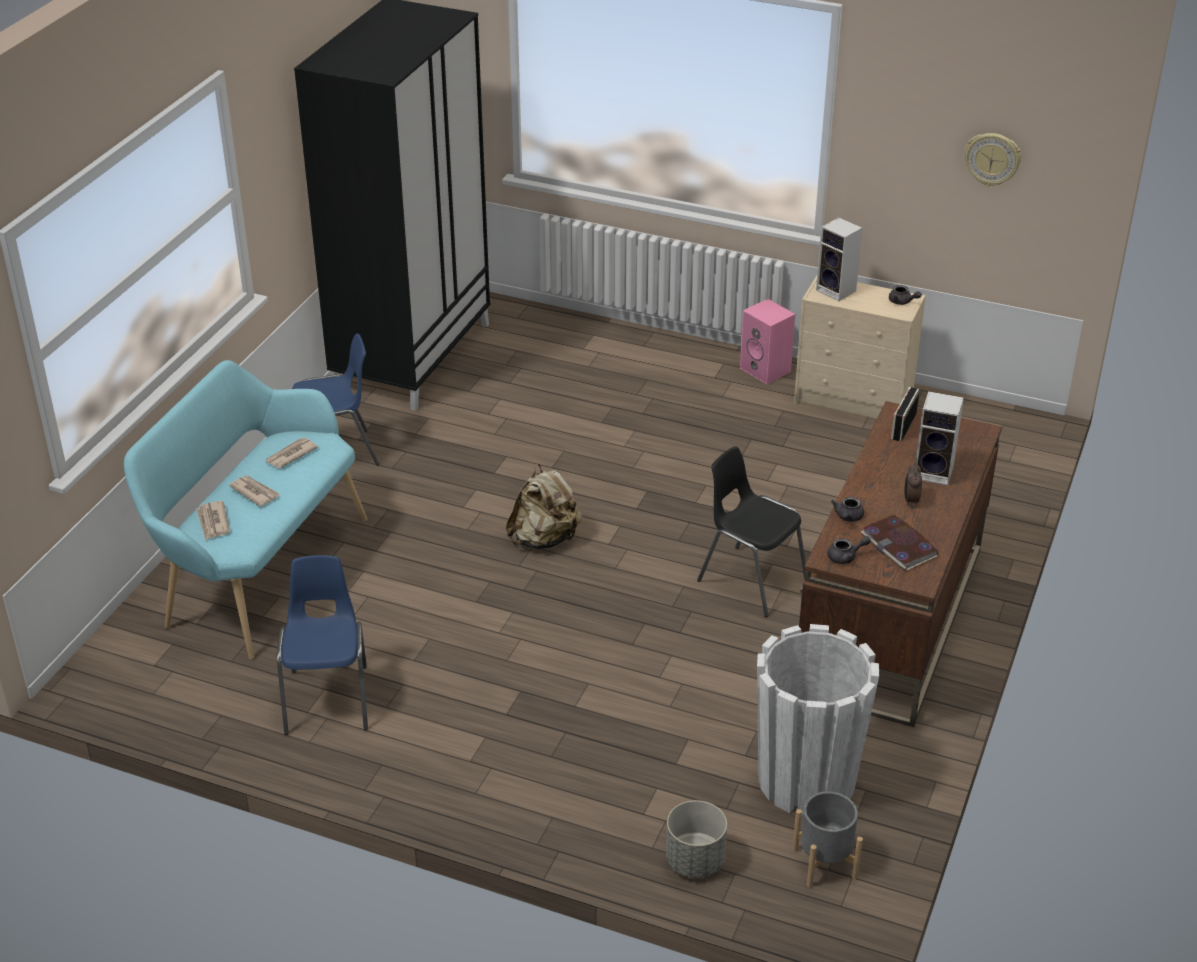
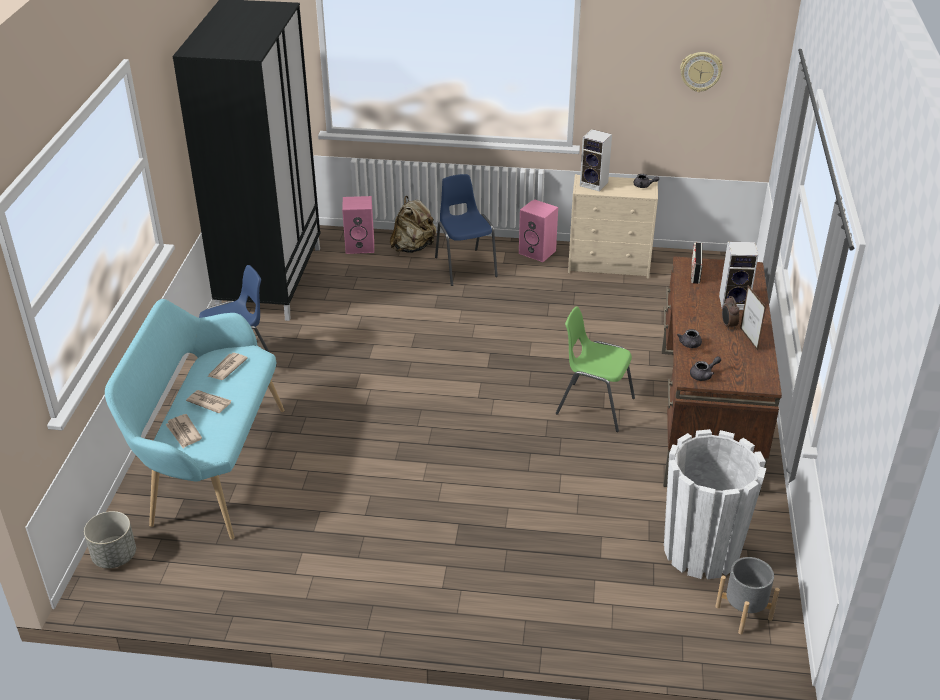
camera: 15 degrees left, 0 degrees up
(328, 699) = (308, 559): blue chair -> blue chair (465, 266)
(541, 329) = (360, 246): none -> pink speaker
(544, 539) = (428, 402): beige backpack -> beige backpack (413, 247)
(694, 861) = (648, 632): grey planter -> grey planter (114, 556)
(751, 579) = (594, 406): black chair -> green chair
(899, 546) = (737, 360): book -> none
(928, 522) = (748, 339): none -> picture frame

